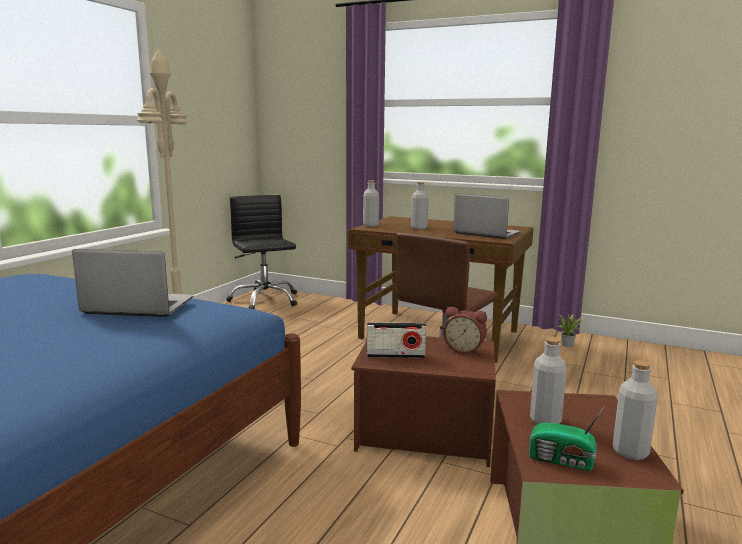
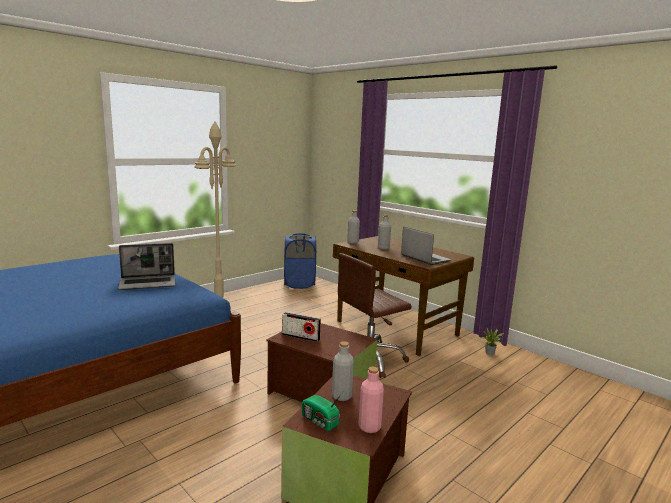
camera: 20 degrees right, 0 degrees up
(137, 307) = (148, 283): laptop -> laptop turned 135 degrees clockwise
(264, 300) = (299, 284): black office chair -> blue laundry basket
(464, 349) = (350, 341): alarm clock -> none
(630, 452) = (369, 427): grey bottle -> pink bottle

